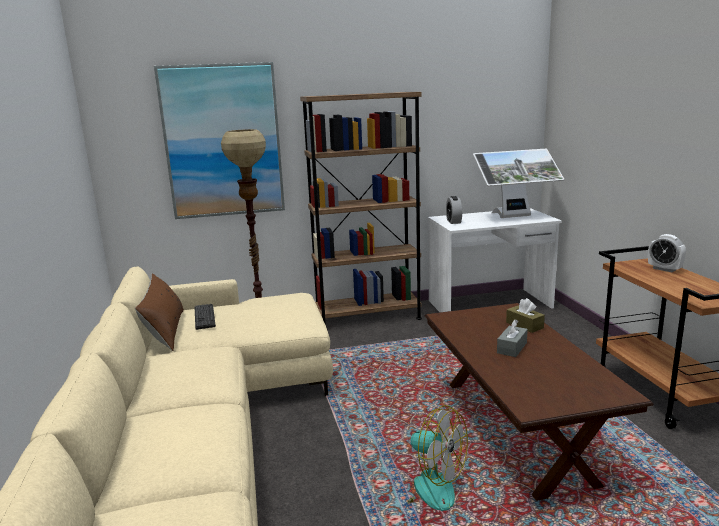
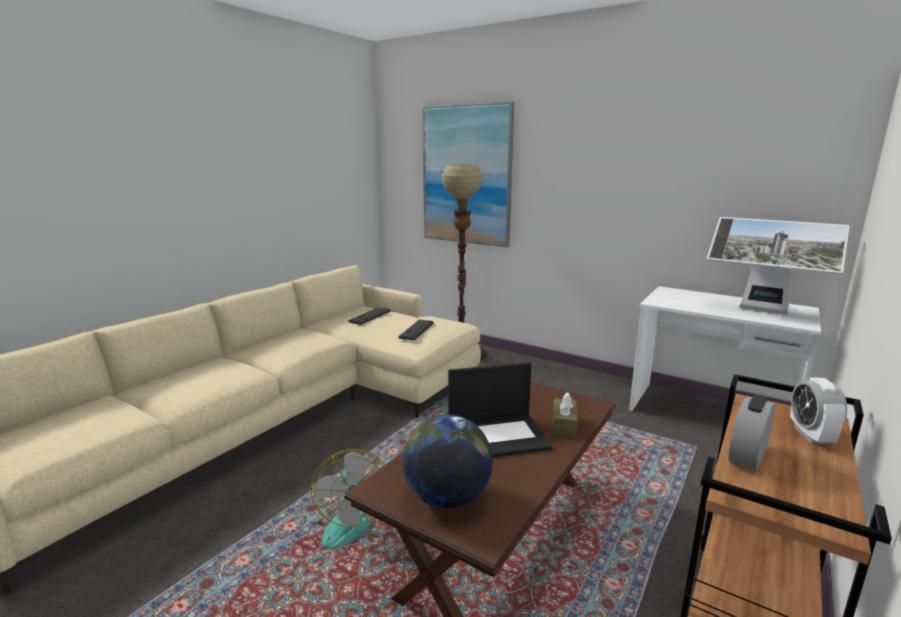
camera: 45 degrees right, 0 degrees up
(165, 330) = (339, 317): brown pillow -> none
(280, 312) = (416, 330): none -> keyboard
(368, 317) = (561, 374): brown bookcase -> none
(453, 221) = (670, 297): alarm clock -> alarm clock (747, 456)
(512, 348) = (498, 436): grey tissue box -> laptop
(567, 390) = (447, 498): none -> globe

